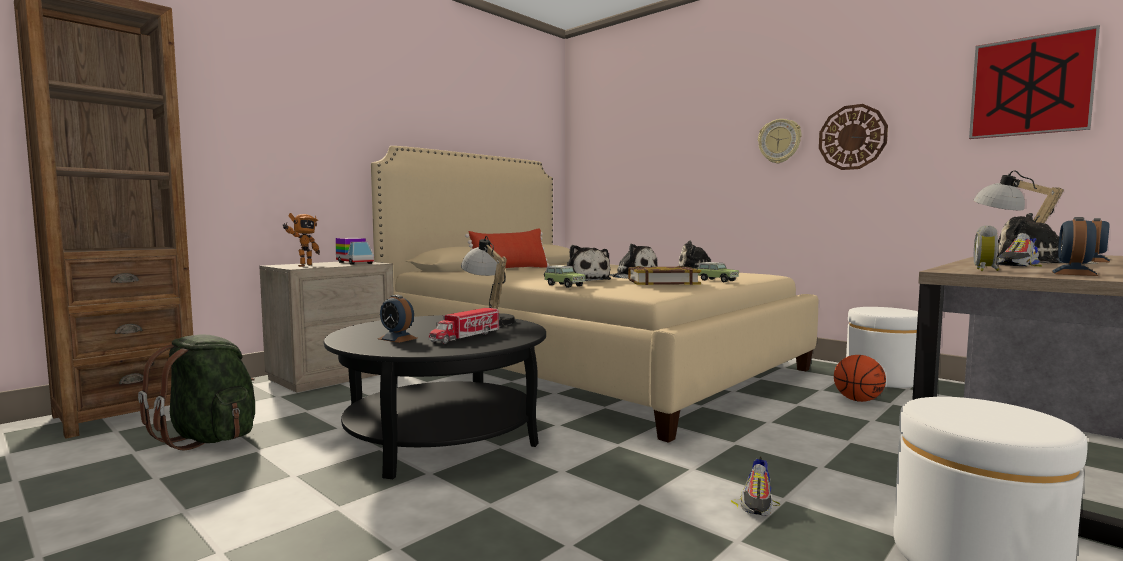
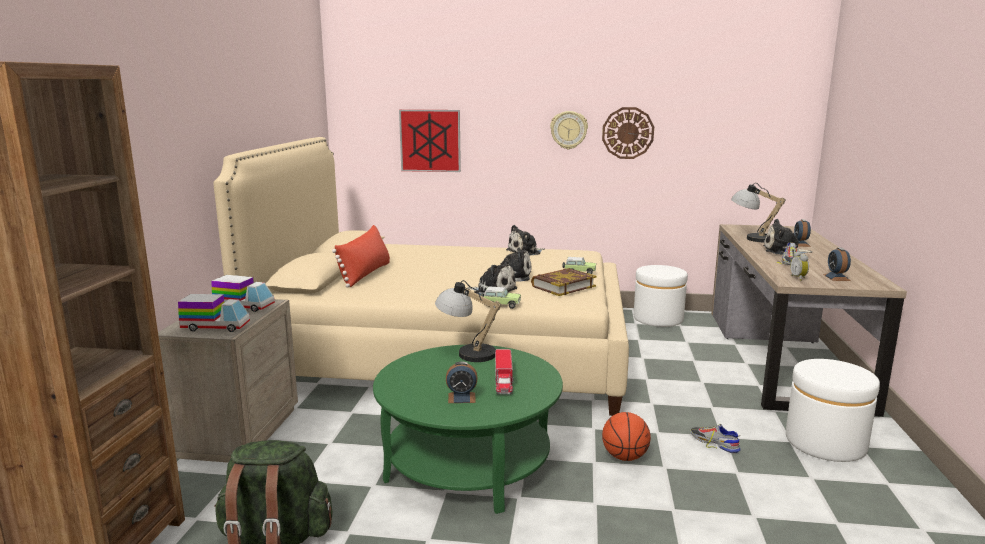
camera: 35 degrees left, 10 degrees up
(303, 266) = (215, 326): toy robot -> toy truck
(441, 435) = (469, 463): black coffee table -> green coffee table
(757, 501) = (714, 443): shoe -> shoe turned 150 degrees clockwise
(857, 400) = (668, 344): basketball -> basketball (624, 457)
(1030, 86) = (744, 110): picture -> picture (430, 140)

